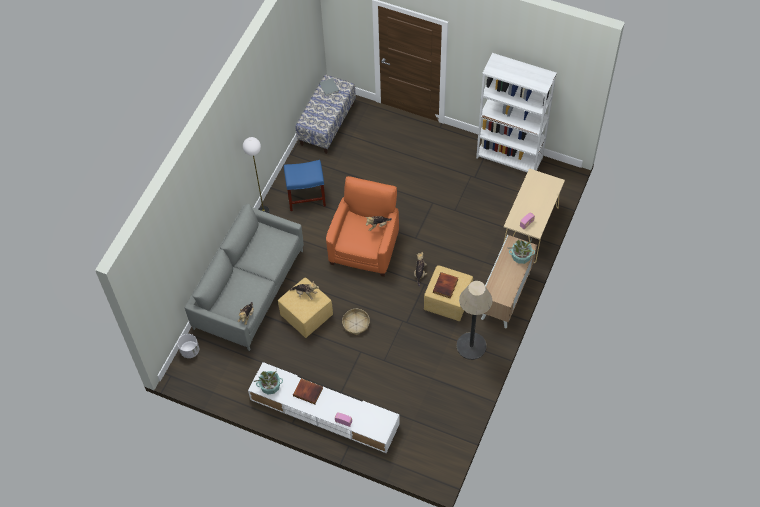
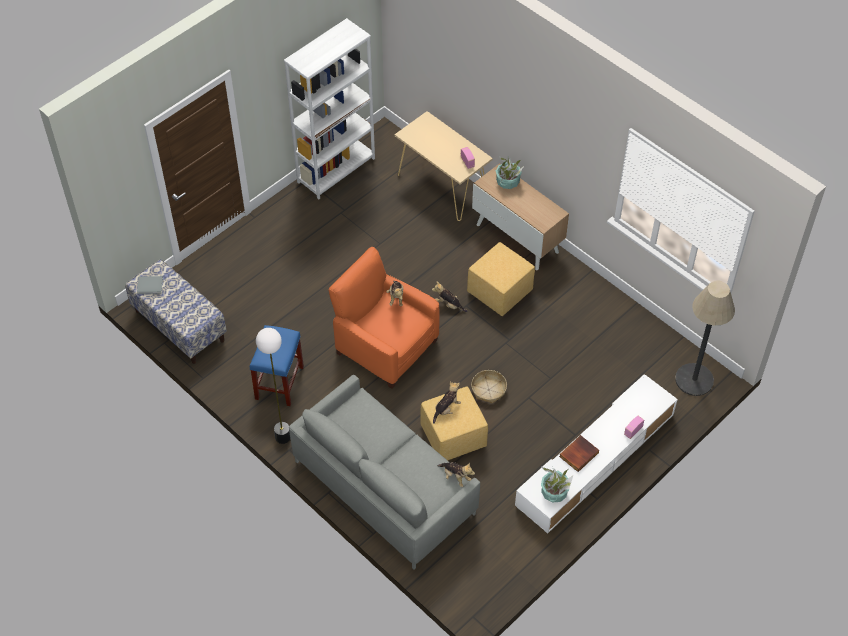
camera: 70 degrees left, 5 degrees down
(190, 350) = (445, 582): white planter -> none
(446, 286) = (502, 269): book -> none
(471, 346) = (567, 291): floor lamp -> floor lamp (694, 380)

